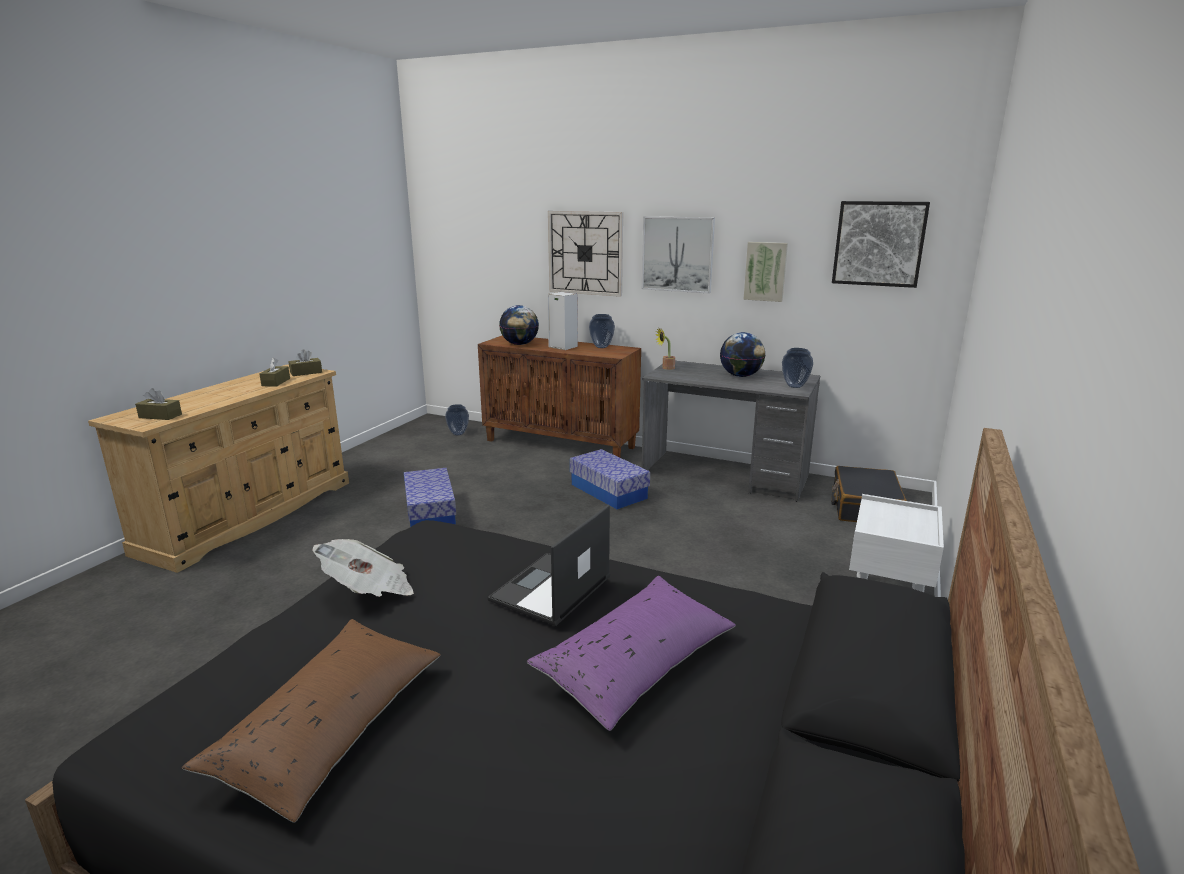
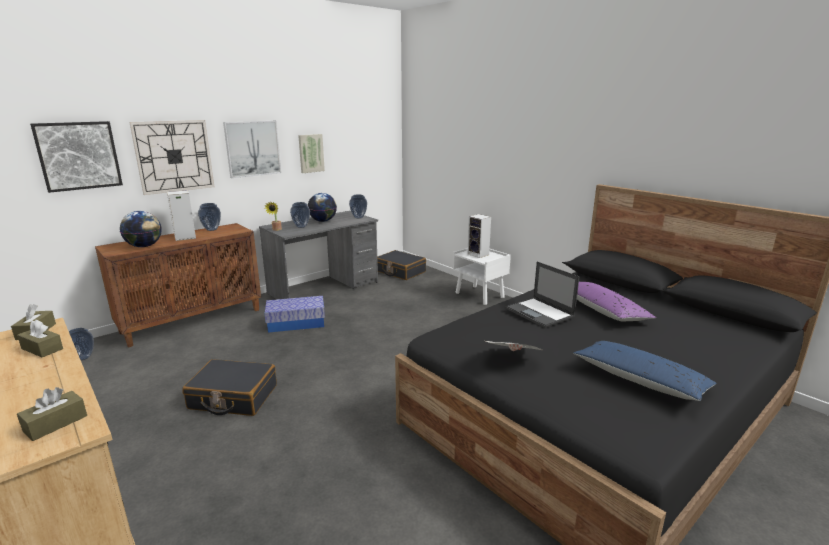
camera: 65 degrees left, 0 degrees up
(331, 727) = (640, 380): brown pillow -> blue pillow
(430, 513) = (233, 397): storage box -> black suitcase
(697, 373) = (301, 226): none -> vase
(879, 243) = (364, 130): picture -> picture (78, 156)
(896, 519) = (479, 254): none -> speaker

